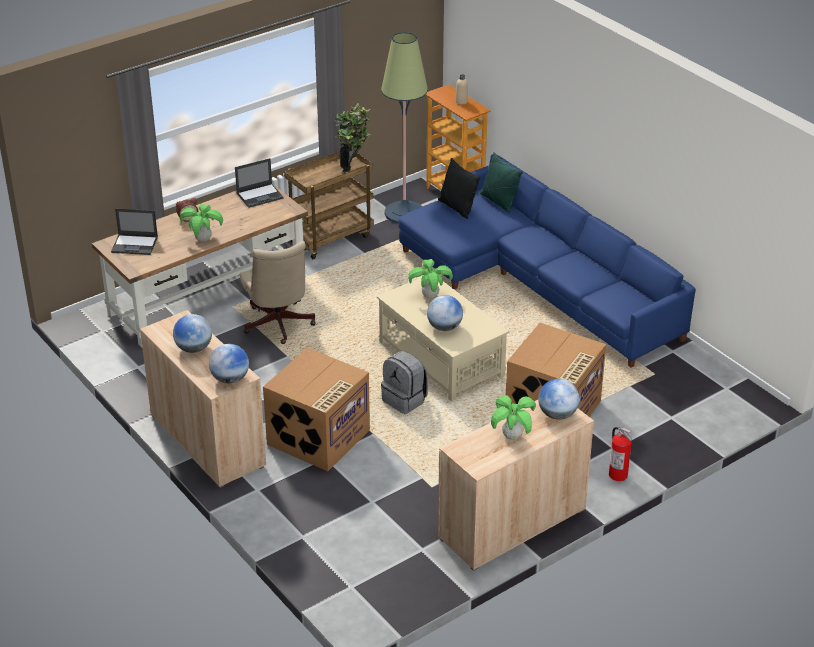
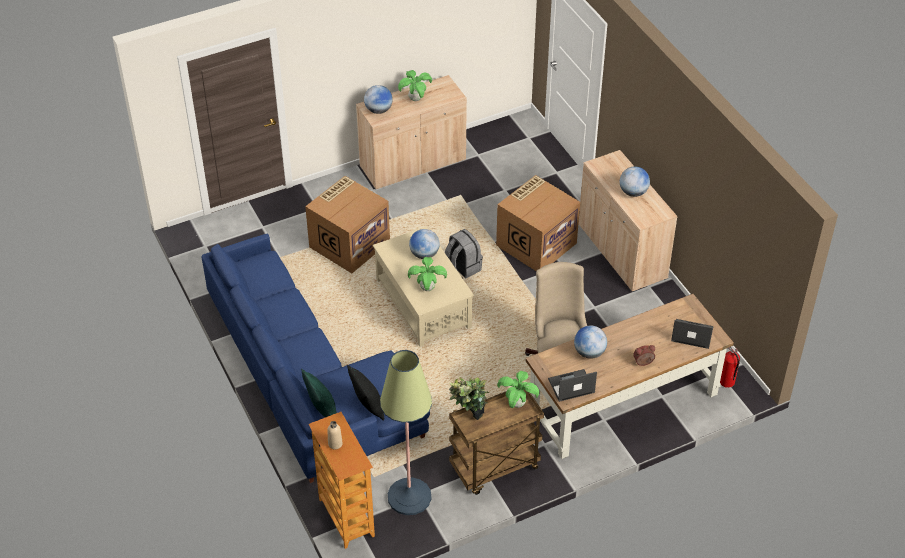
camera: 170 degrees left, 10 degrees up
(203, 239) = (627, 333): potted plant -> potted plant (517, 404)
(230, 379) = (605, 163): globe -> globe (589, 352)
(618, 474) = (325, 188): fire extinguisher -> fire extinguisher (726, 382)

